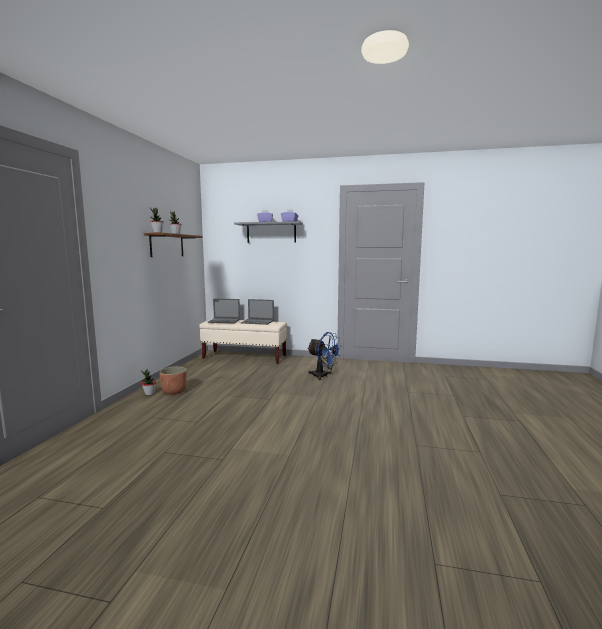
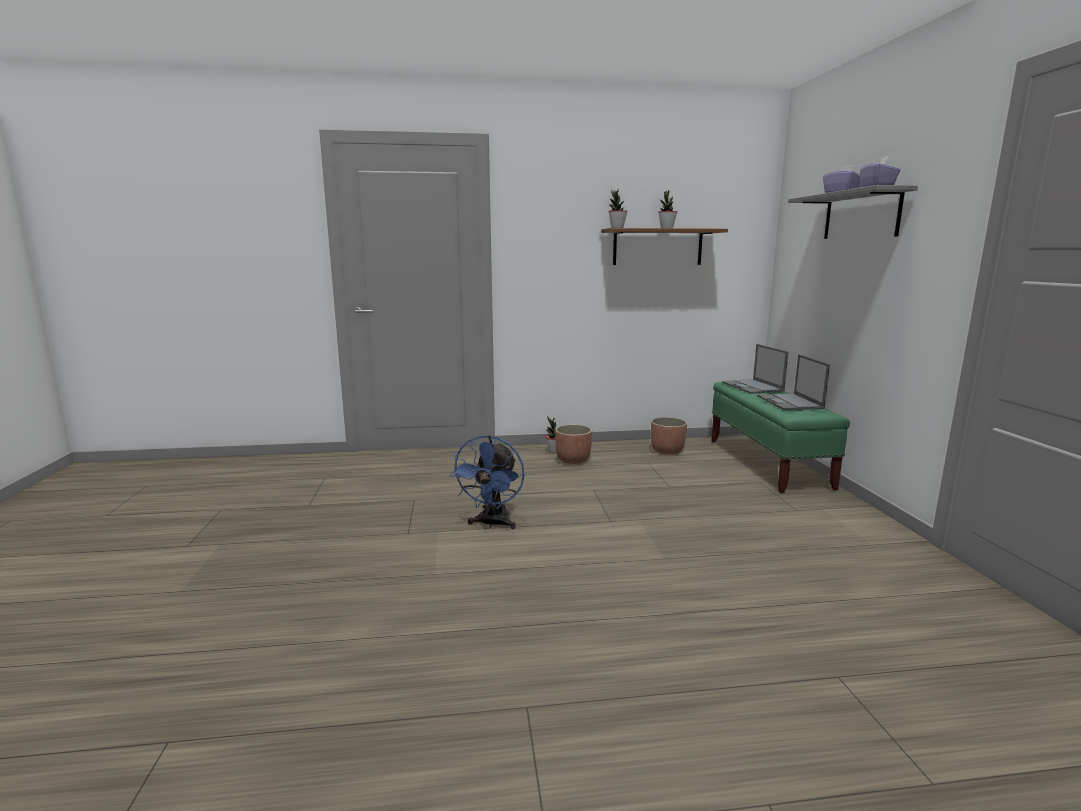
camera: 70 degrees right, 5 degrees up
(199, 369) = (667, 451): none -> planter
(244, 357) = (767, 463): beige bench -> green bench
(323, 376) = (780, 546): blue fan -> blue fan (492, 524)

